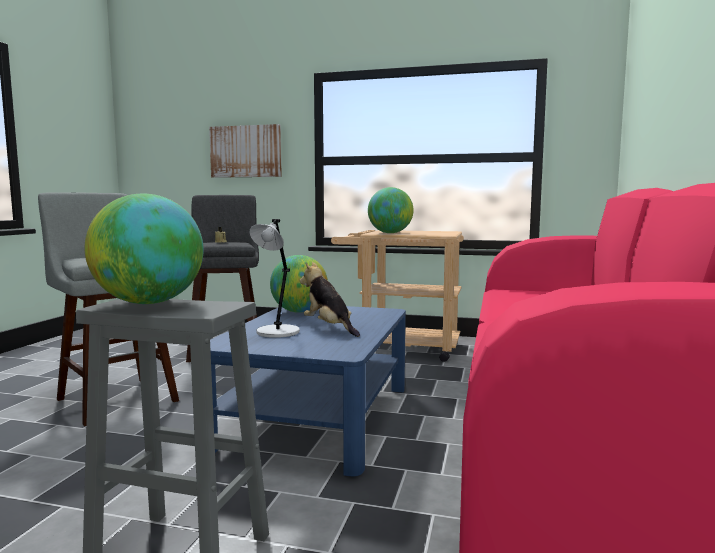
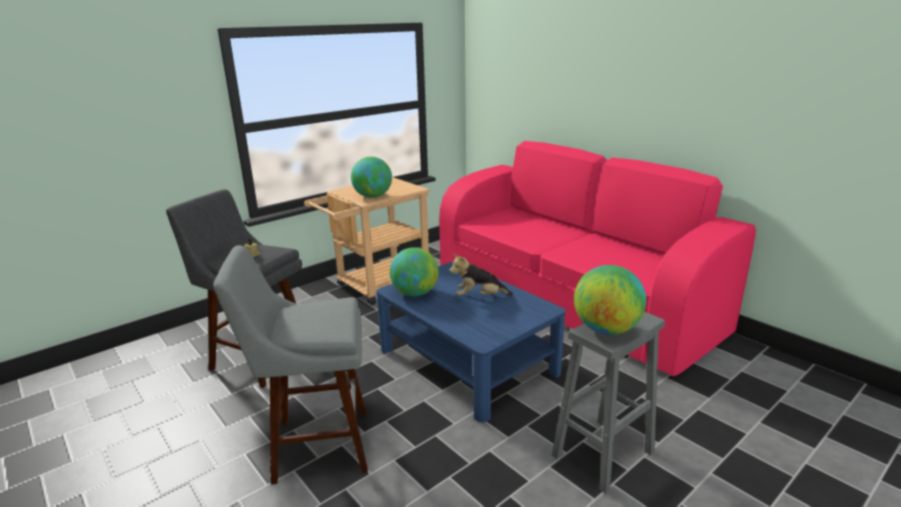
camera: 55 degrees left, 15 degrees up
(246, 151) = (141, 128): picture -> none
(276, 333) = (472, 316): grey table lamp -> none

